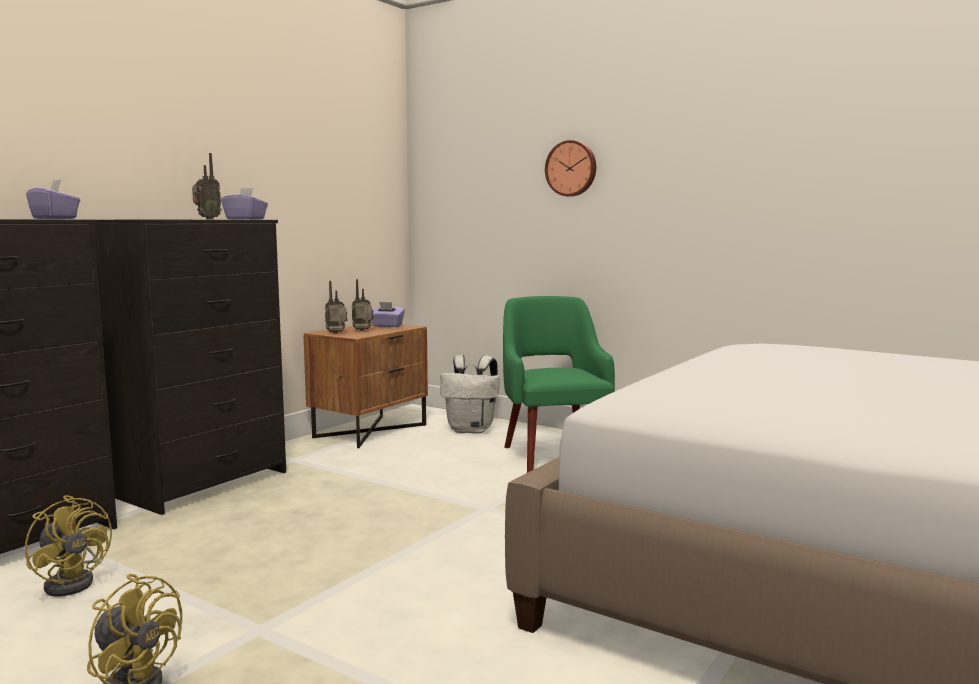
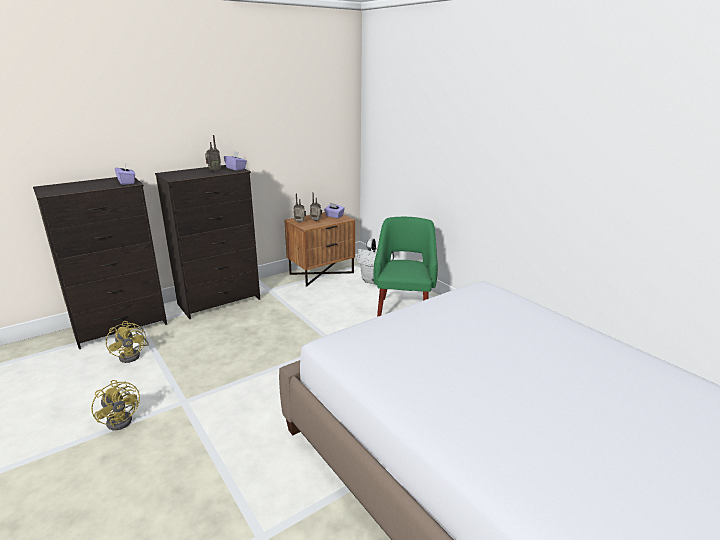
camera: 20 degrees right, 15 degrees up
(571, 168) = (440, 134): wall clock -> none

